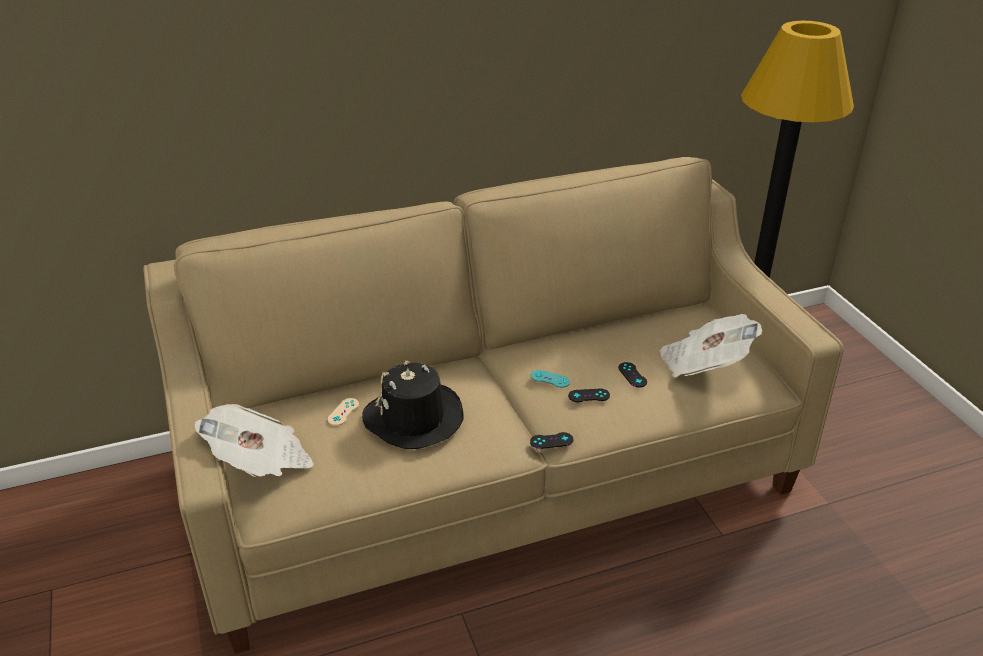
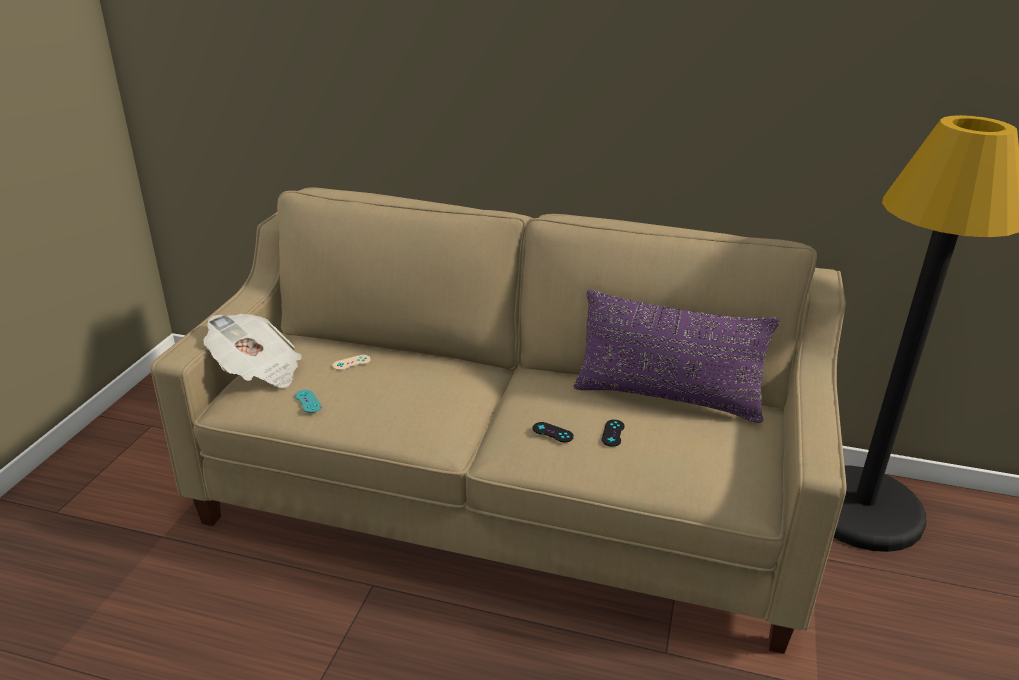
camera: 35 degrees right, 5 degrees down
(413, 418) = (392, 388): black hat -> none
(550, 379) = (537, 406): turquoise game controller -> turquoise game controller (308, 401)
(551, 441) = (482, 453): black game controller -> none
(634, 327) = (667, 398): none -> purple pillow
(704, 364) = (696, 454): newspaper -> none

